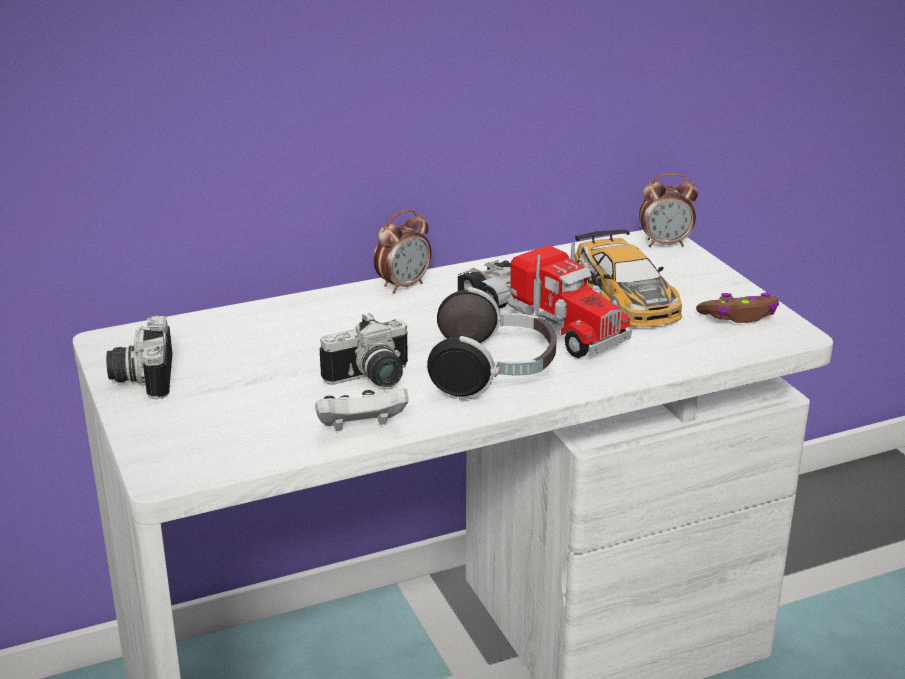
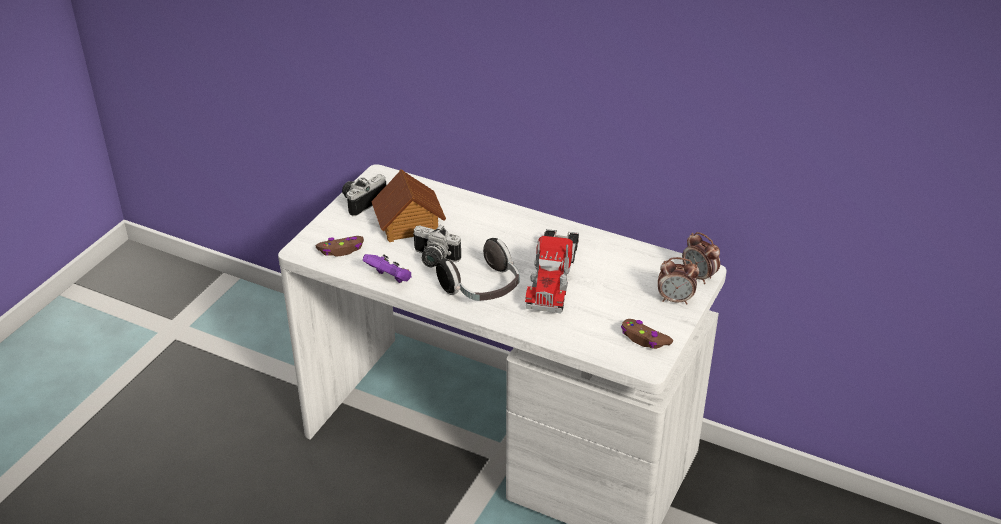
camera: 50 degrees right, 10 degrees up
(226, 440) = (341, 250): none -> brown game controller
(263, 366) = (408, 224): none -> toy house
(361, 429) = (389, 279): white game controller -> purple game controller
(403, 286) = (531, 220): alarm clock -> alarm clock (675, 299)
(626, 295) = (617, 291): toy car -> none

